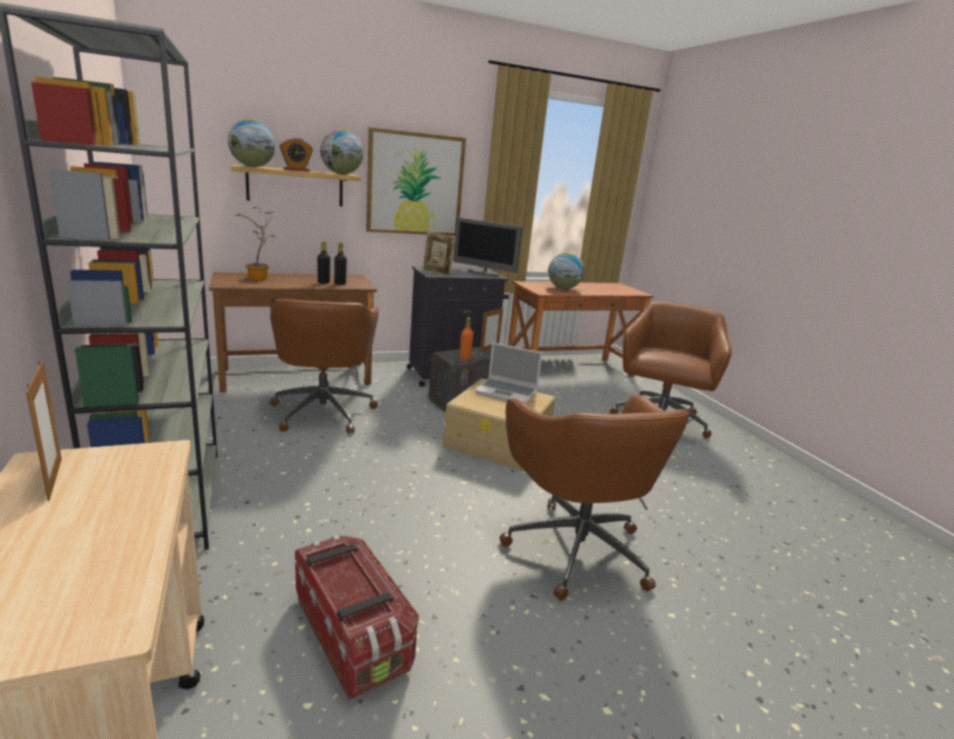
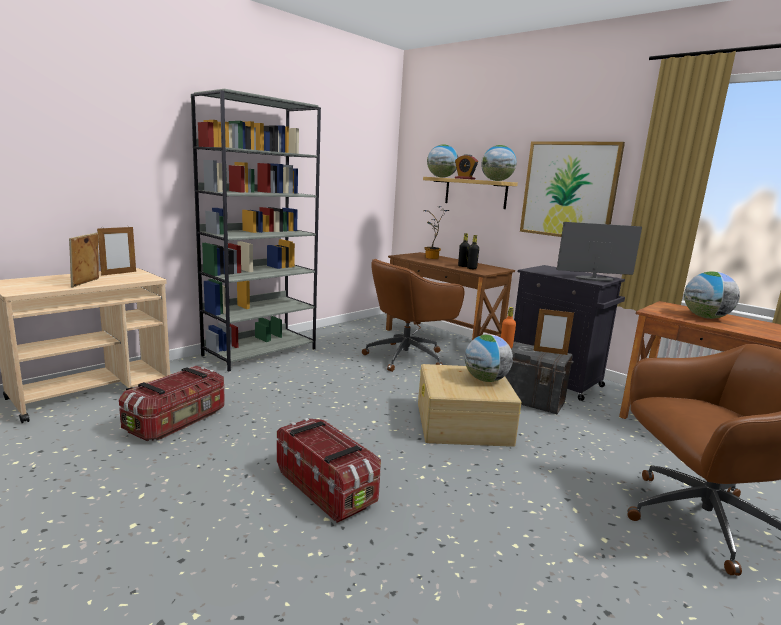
camera: 65 degrees right, 5 degrees down
(437, 273) = (540, 270): picture frame -> picture frame (86, 283)
(484, 273) = (593, 279): monitor -> monitor turned 90 degrees clockwise
(507, 392) = (485, 380): laptop -> globe
(575, 547) = (326, 487): brown office chair -> storage box

